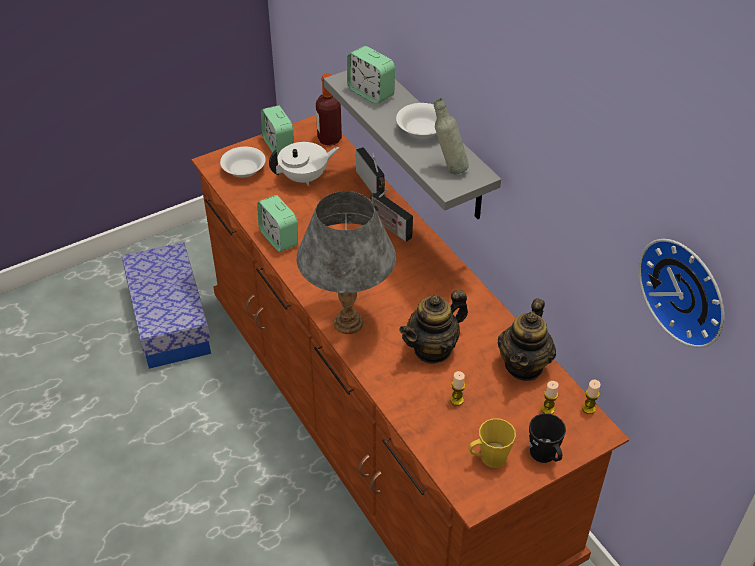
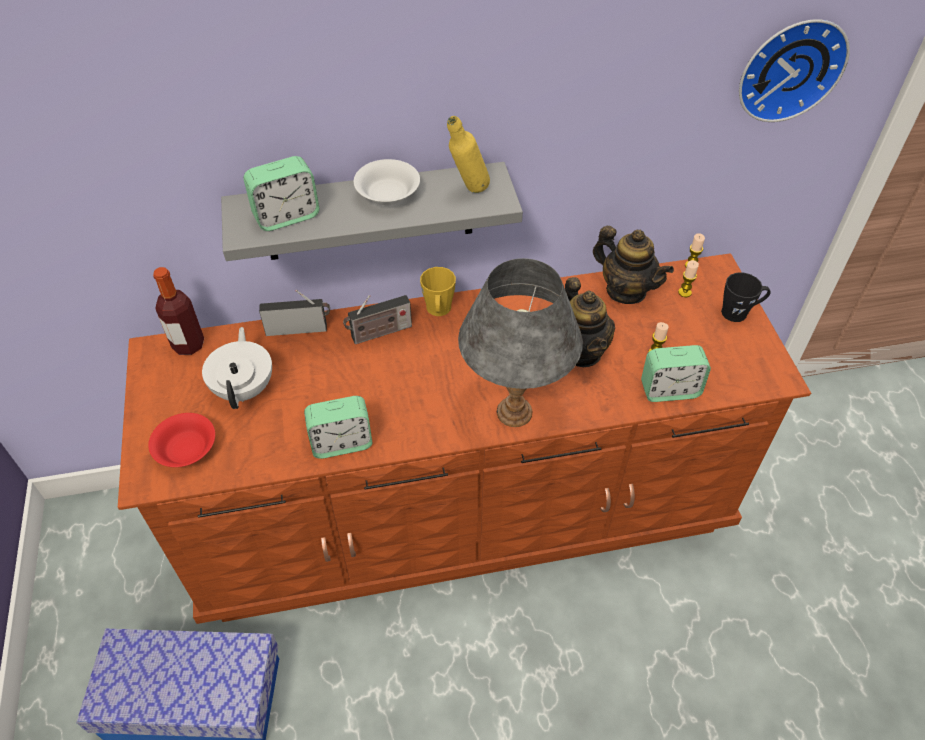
camera: 70 degrees left, 5 degrees up
(243, 170) = (187, 449): white bowl -> red bowl
(278, 146) = (163, 399): alarm clock -> alarm clock (669, 390)
(449, 168) = (468, 192): grey bottle -> yellow bottle
(488, 458) = (733, 353): yellow mug -> yellow mug (438, 311)

